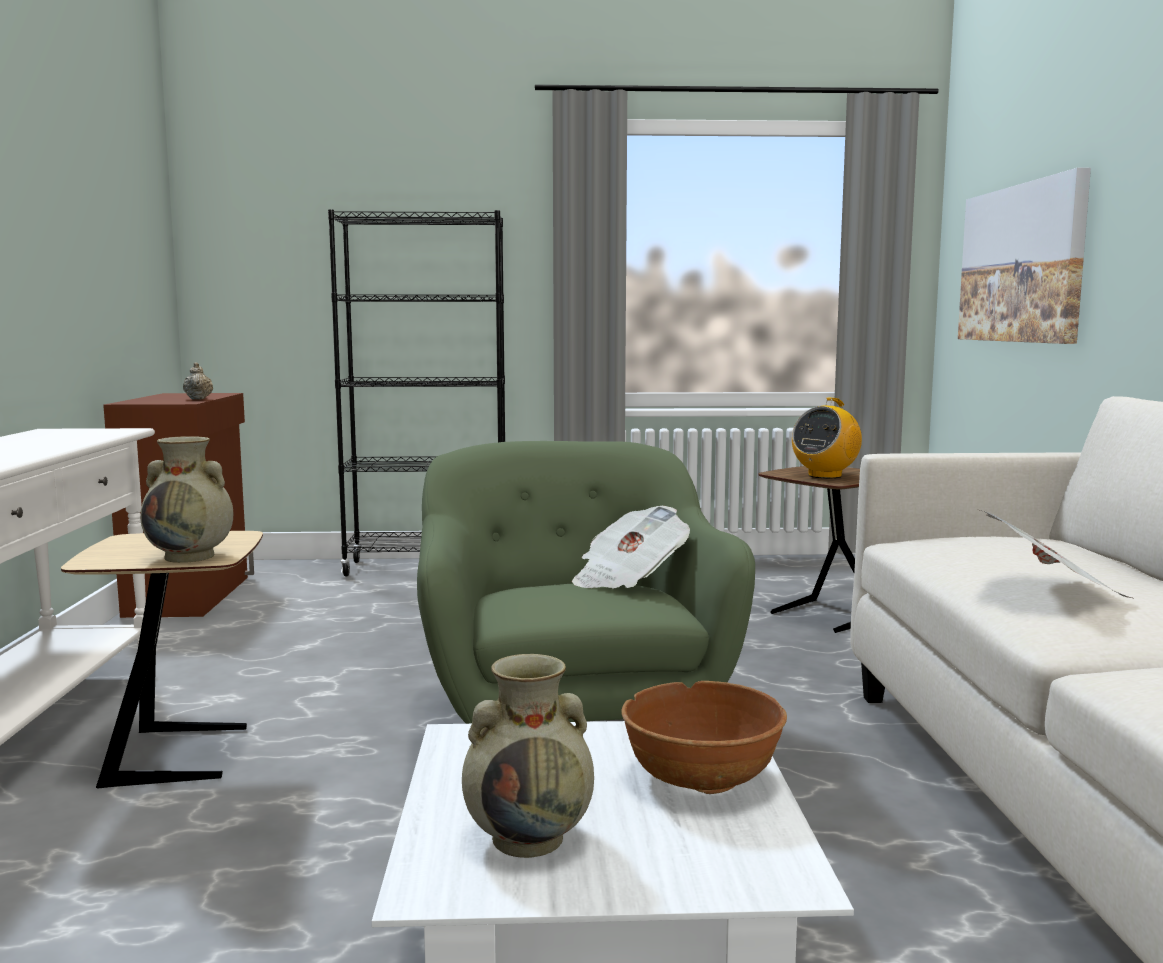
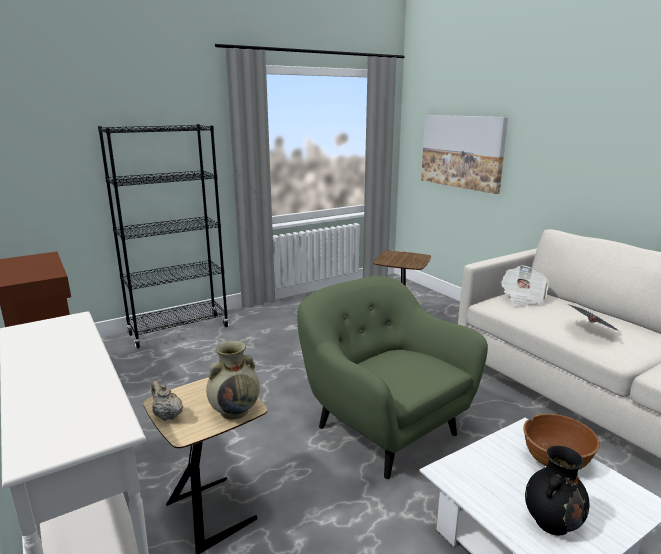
camera: 30 degrees left, 10 degrees up
(199, 399) = (50, 267): beige teapot -> beige teapot (167, 415)
(530, 838) = (552, 522): beige vase -> black vase
(628, 579) = (410, 352): newspaper -> newspaper (522, 298)
(825, 476) = (404, 261): radio -> none

